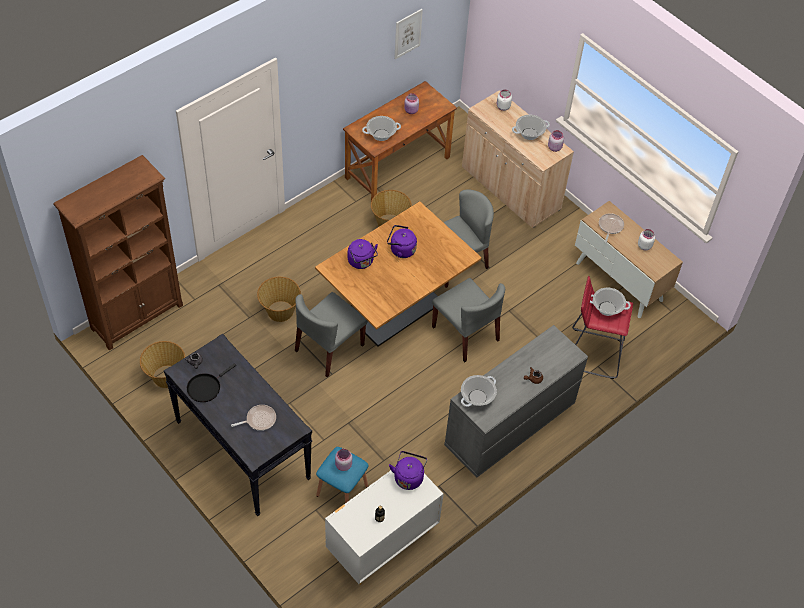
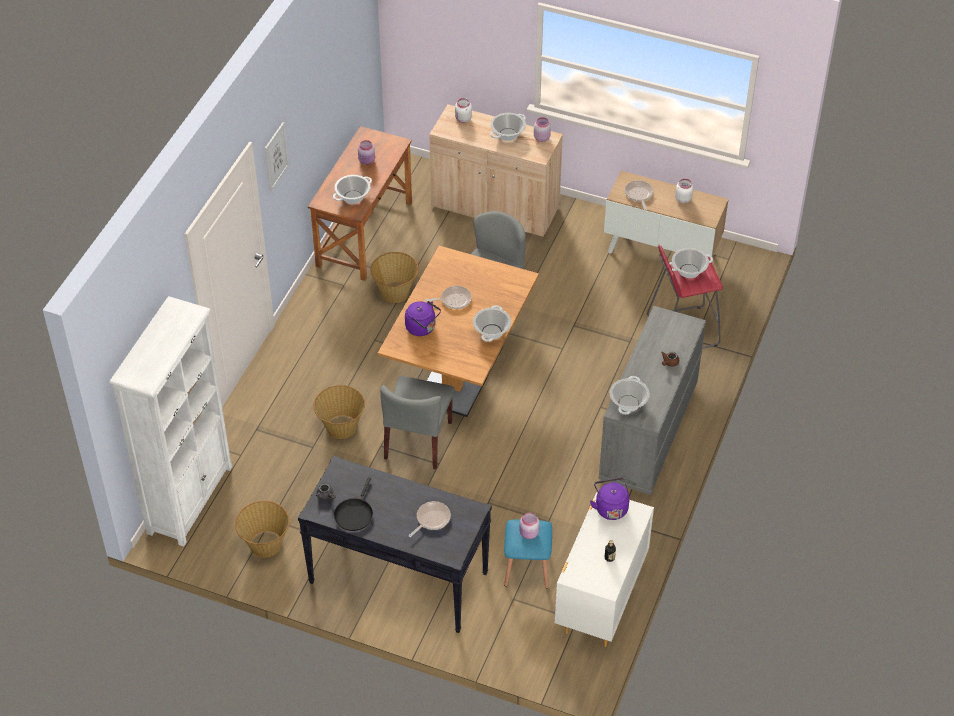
camera: 25 degrees left, 5 degrees down
(137, 316) = (190, 499): brown bookcase -> white bookcase
(401, 250) = (454, 300): purple kettle -> frying pan
(407, 33) = (340, 75): picture -> picture (276, 156)
(412, 288) = (491, 331): none -> cooking pot
(465, 334) = (546, 366): grey chair -> none

